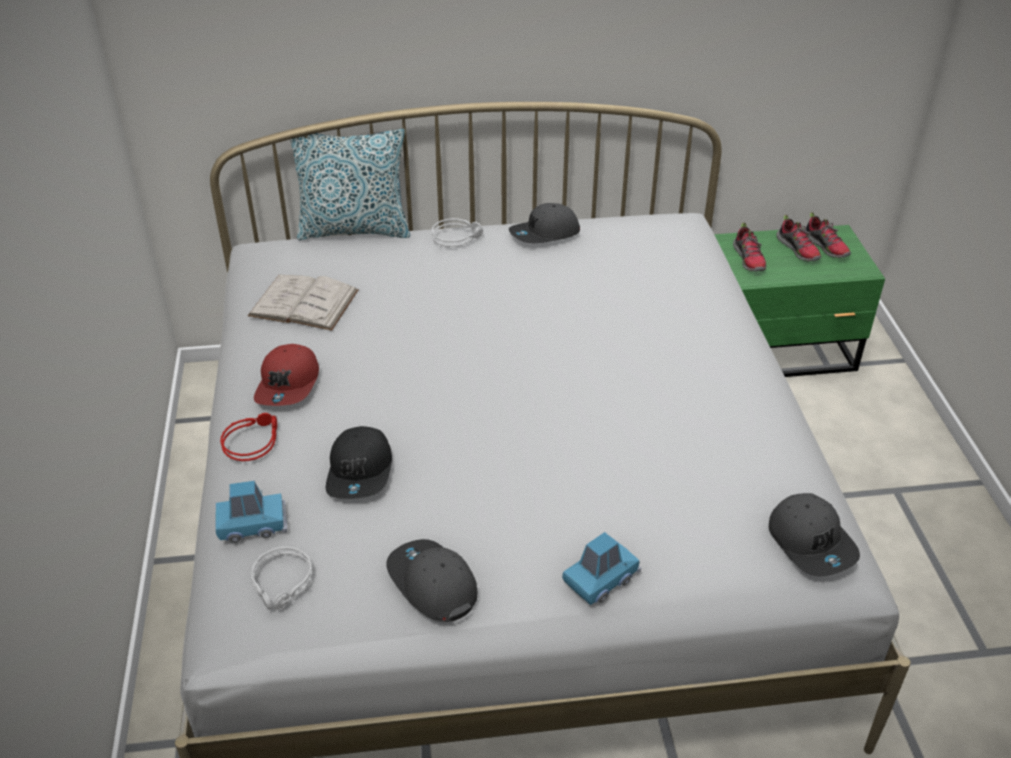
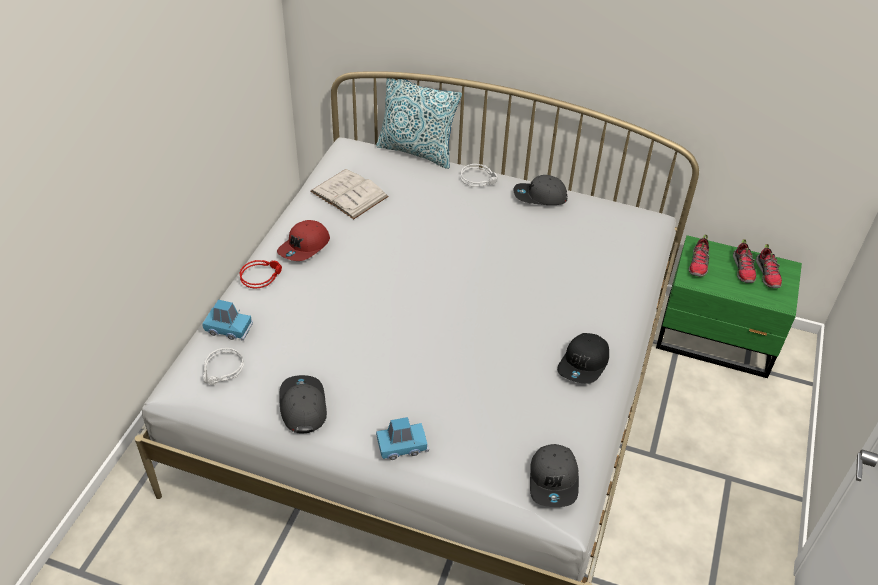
camera: 25 degrees right, 5 degrees up
(361, 472) = (309, 320): black cap -> black cap (584, 364)

